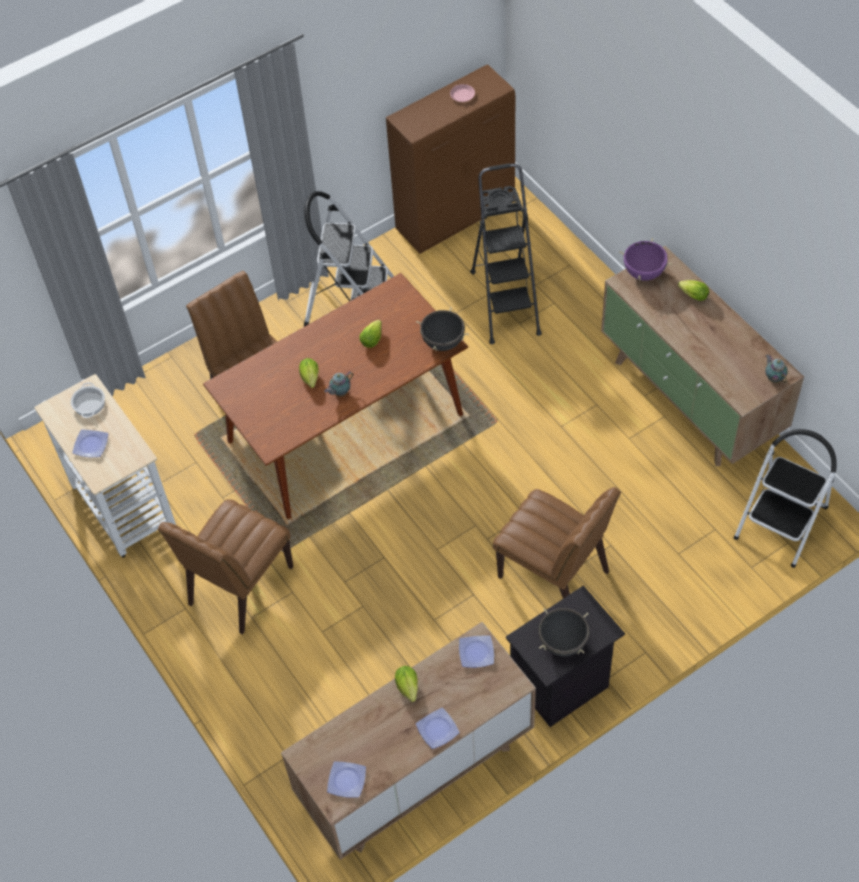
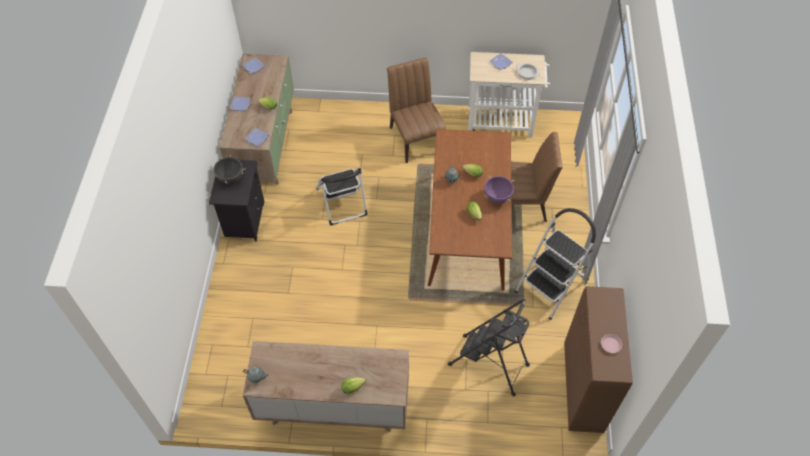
camera: 125 degrees right, 0 degrees up
(443, 342) = (442, 243): black cooking pot -> none
(552, 574) = (299, 257): brown chair -> none
(643, 273) = (395, 375): purple cooking pot -> purple cooking pot (497, 197)
(783, 521) = (218, 383): step ladder -> step ladder (342, 203)

